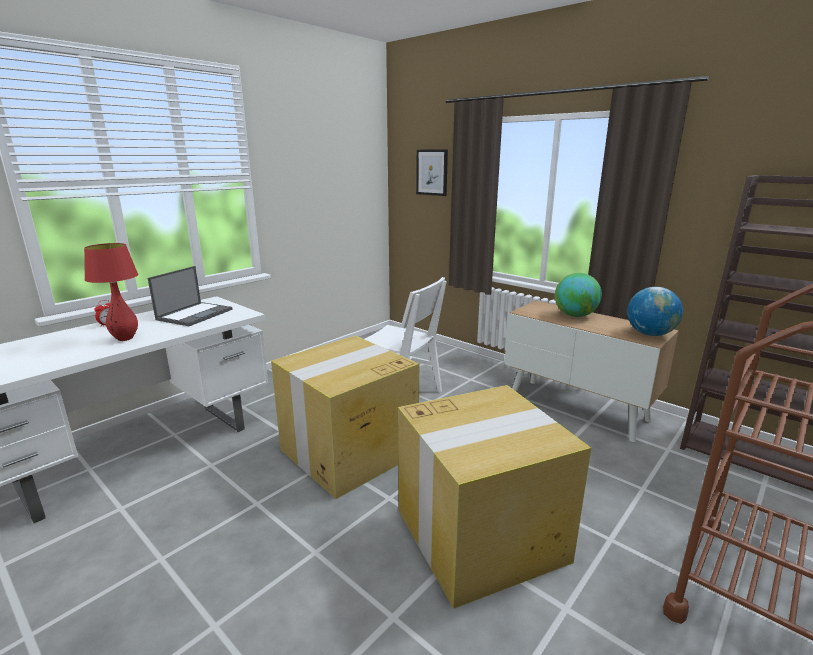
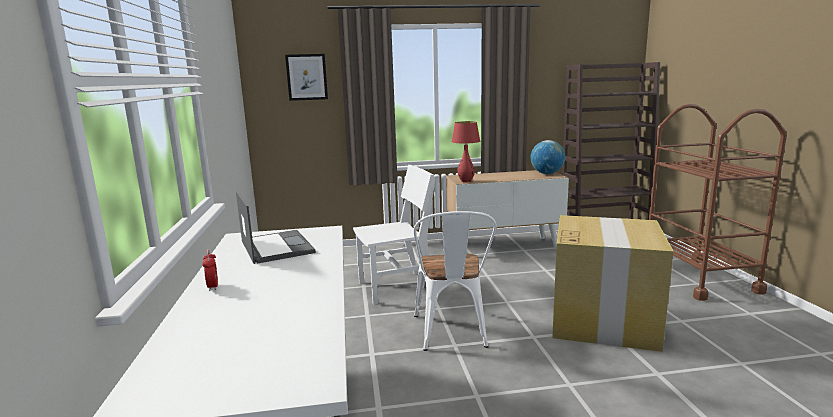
camera: 50 degrees left, 5 degrees down
(125, 339) = (296, 281): red table lamp -> red table lamp (465, 181)
(347, 452) = (452, 334): cardboard box -> white chair
(575, 315) = (492, 176): globe -> none

